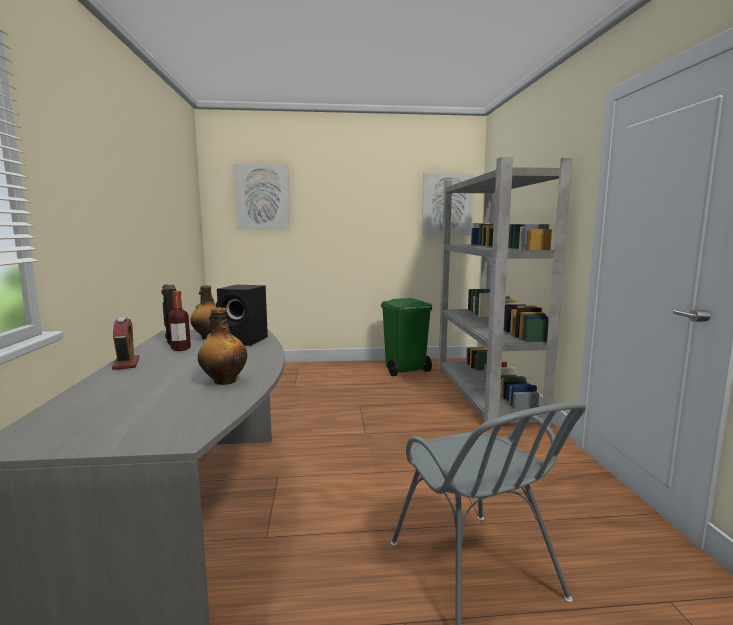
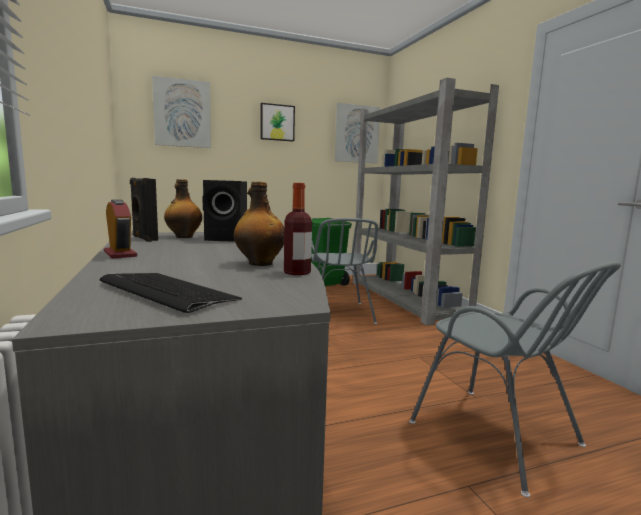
camera: 15 degrees left, 0 degrees up
(101, 418) = (166, 292): none -> keyboard
(180, 349) = (166, 244): bottle -> bottle (297, 272)
(357, 199) = (277, 122): none -> picture
(399, 408) = (339, 314): none -> grey chair

